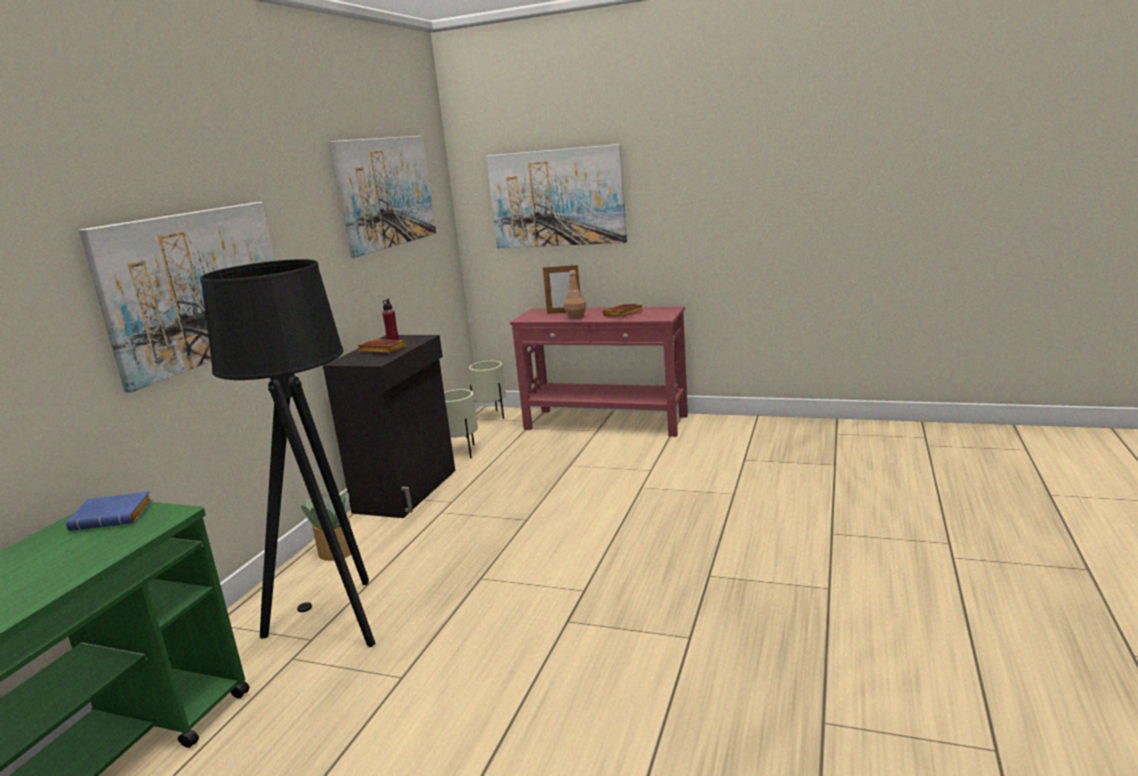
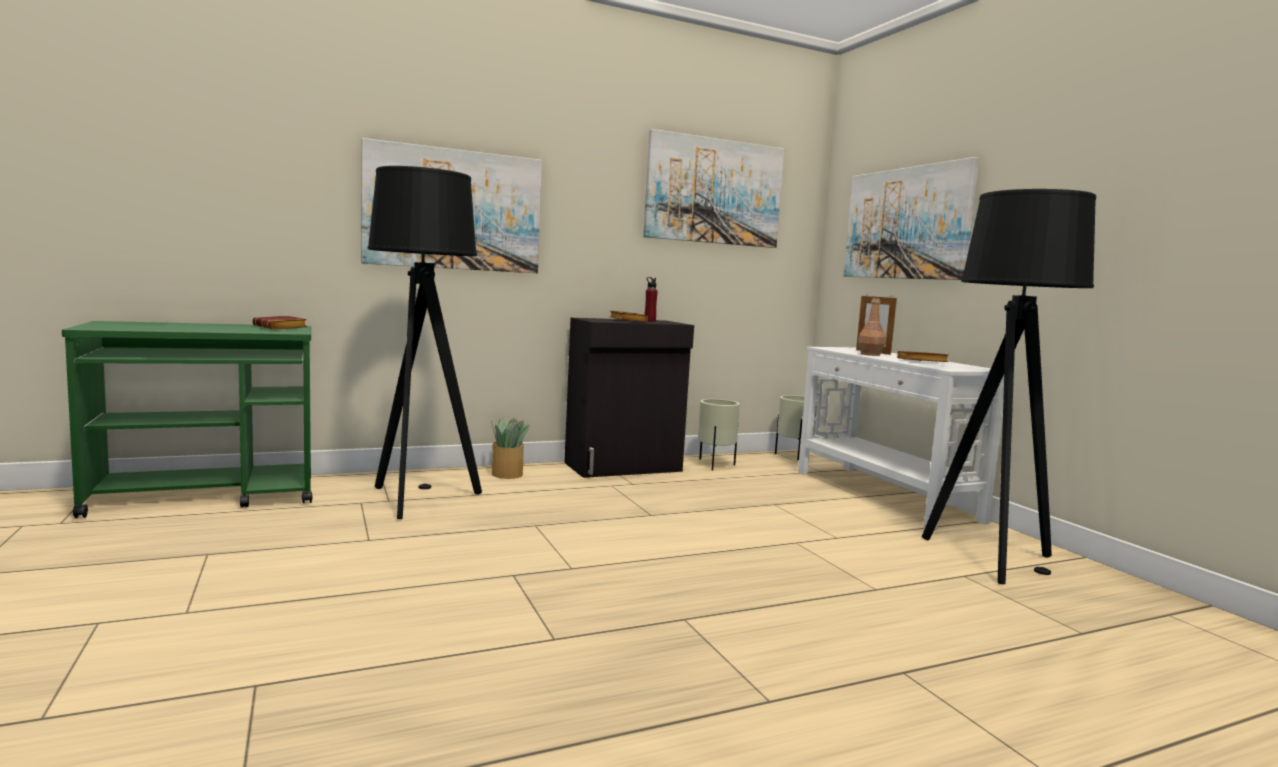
camera: 45 degrees right, 10 degrees down
(115, 517) = (282, 328): blue book -> brown book
(606, 423) = (884, 496): red console table -> white console table
(732, 441) = (989, 559): none -> black floor lamp

